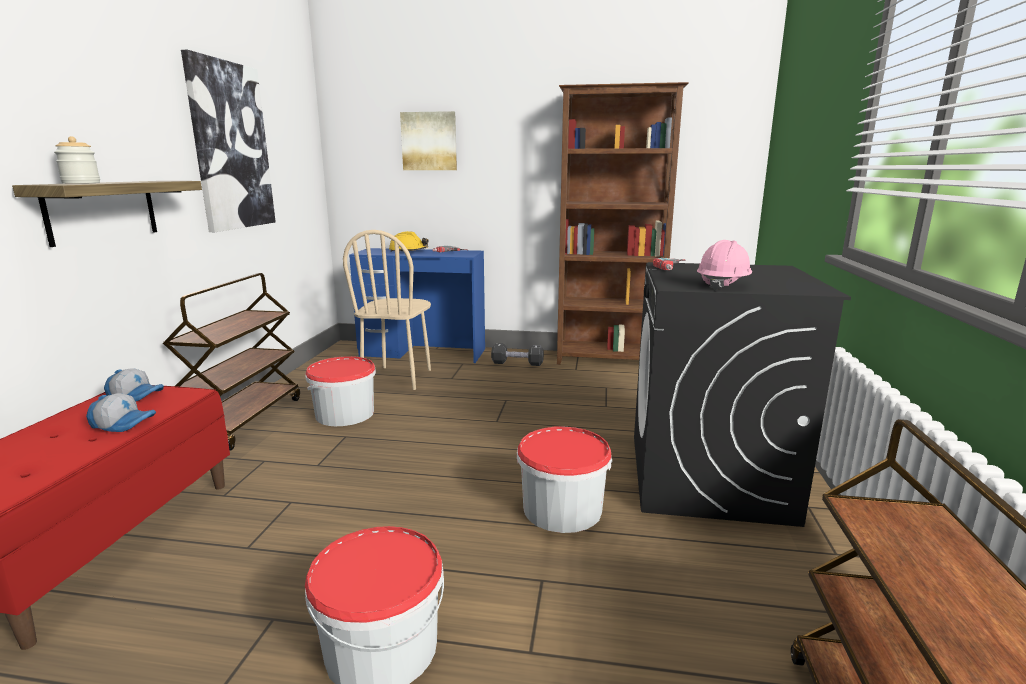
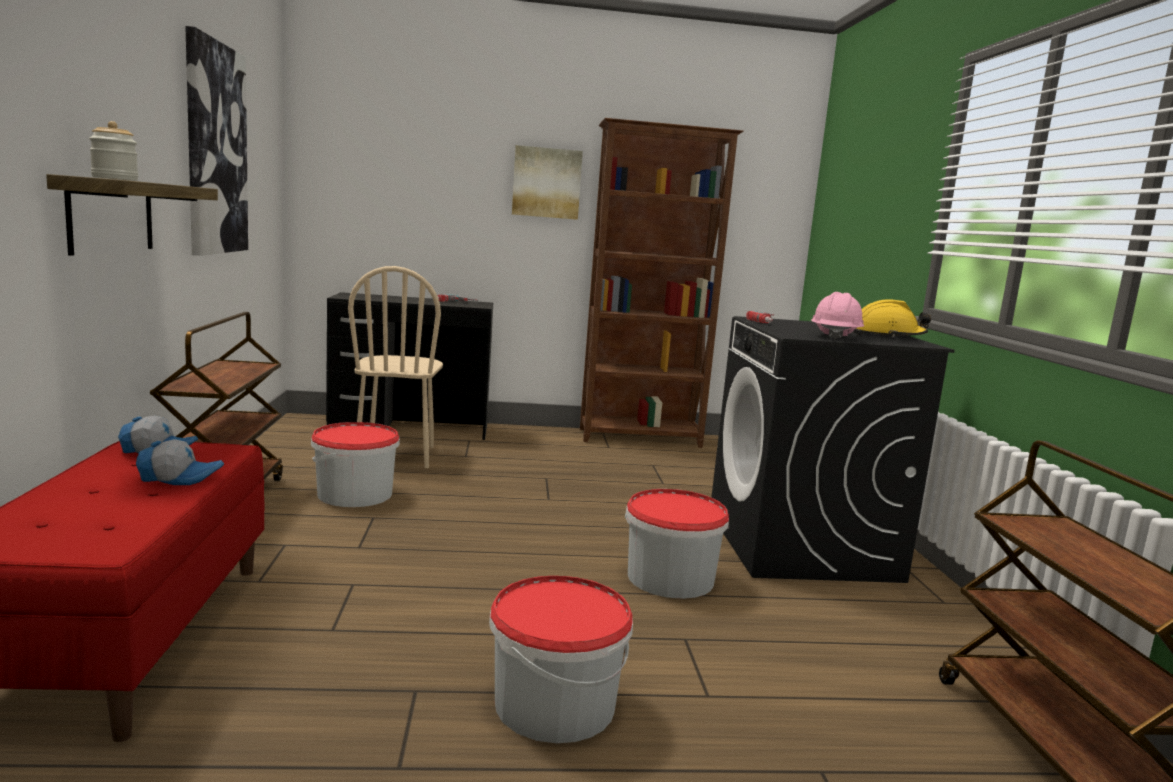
camera: 15 degrees left, 5 degrees down
(408, 251) = (401, 298): yellow hard hat -> yellow hard hat (887, 336)
(423, 352) = (410, 428): blue desk -> black desk
(429, 141) = (432, 166): picture -> picture (546, 183)
(517, 363) = (536, 440): black dumbbell -> none

